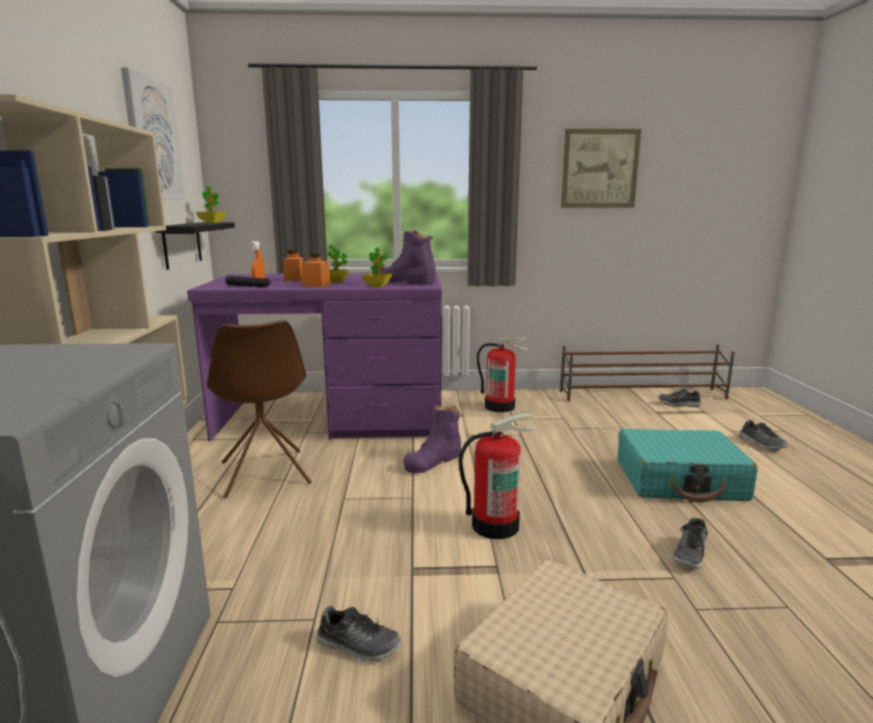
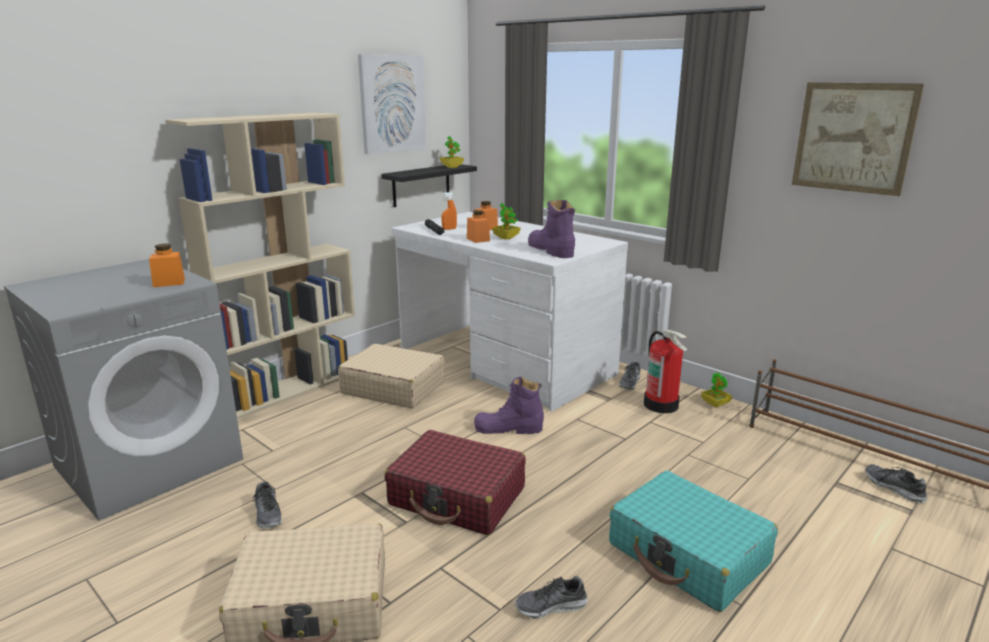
camera: 45 degrees right, 5 degrees up
(91, 356) = (169, 282): none -> orange jar
(265, 474) = (393, 388): brown chair -> beige suitcase
(334, 418) = (504, 362): purple desk -> white desk
(377, 286) = (515, 251): potted plant -> potted plant (715, 404)
(495, 525) = (457, 497): fire extinguisher -> red suitcase
(761, 444) = (898, 580): shoe -> shoe (630, 383)

